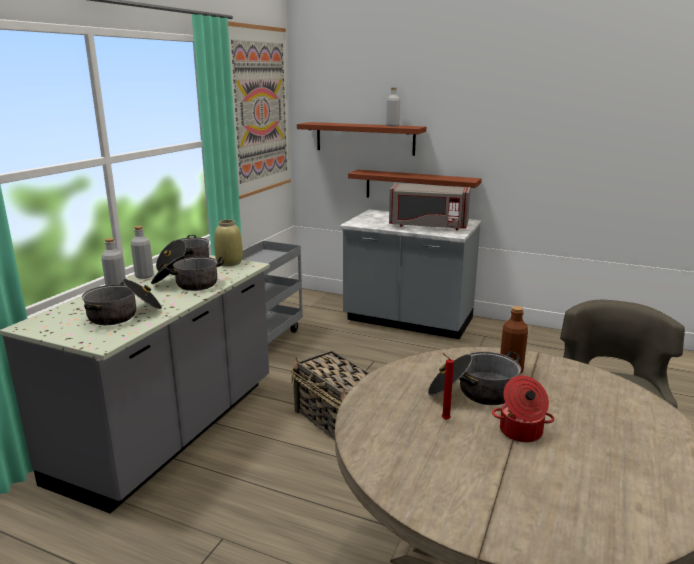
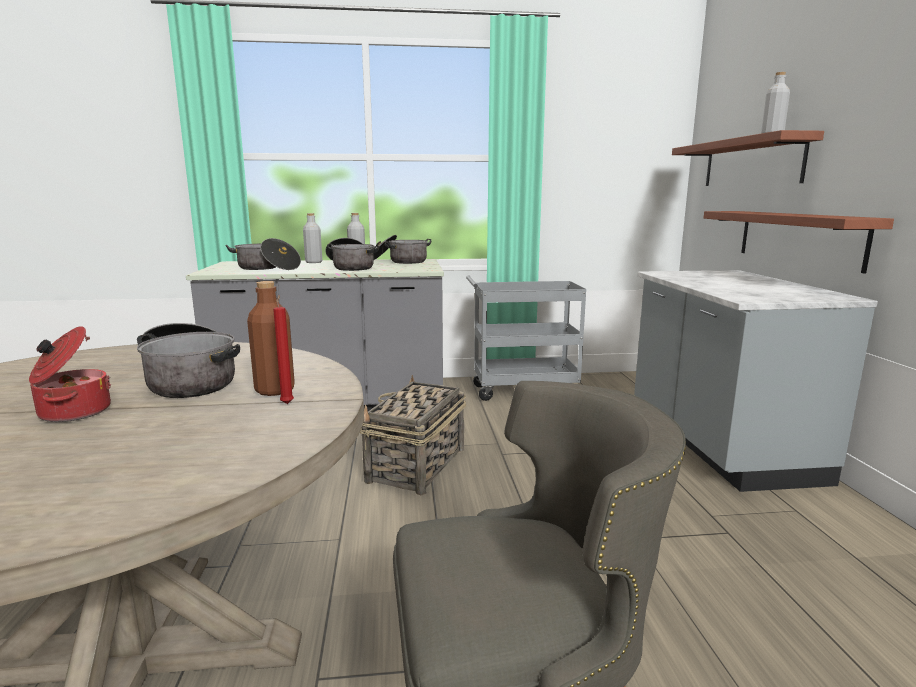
camera: 60 degrees right, 5 degrees down
(230, 263) = (424, 266): beige vase -> none
(260, 111) = (621, 132): picture -> none
(428, 226) = (744, 288): grey microwave -> none
(444, 419) = (114, 377): red candle -> red candle (287, 403)

